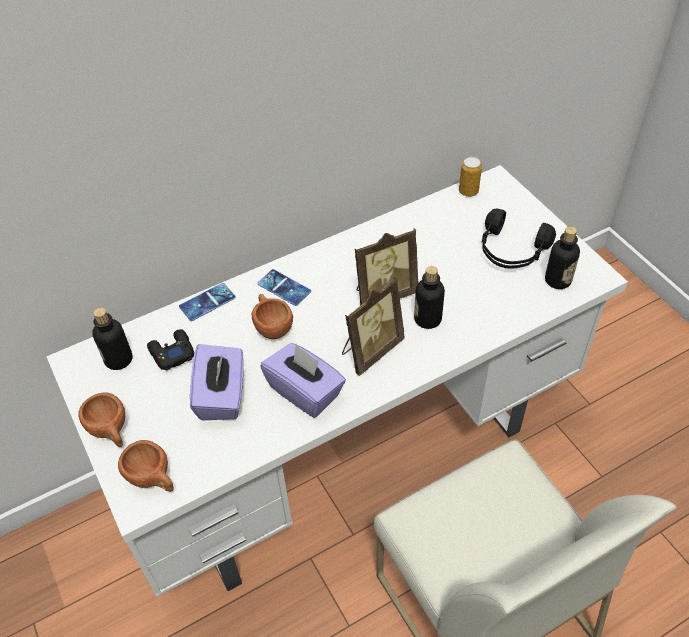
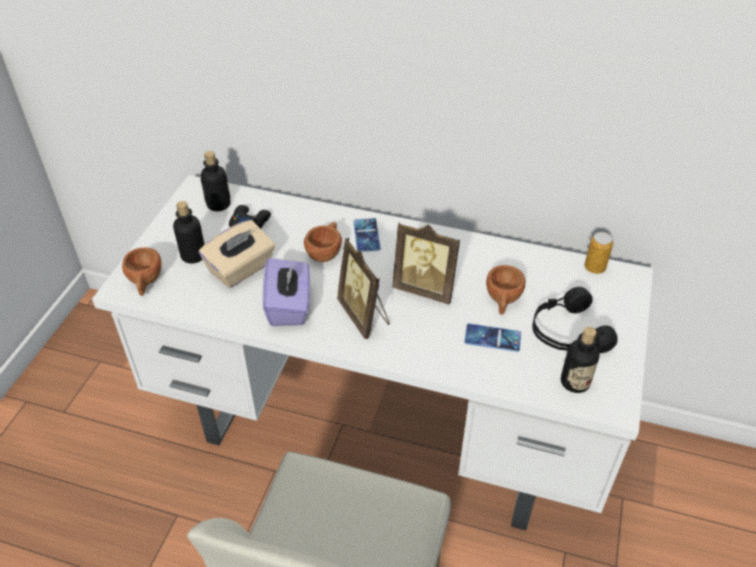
camera: 45 degrees right, 5 degrees down
(111, 431) = (162, 239): brown cup -> brown cup (503, 301)
(207, 302) = (309, 209): phone -> phone (492, 338)
(222, 396) = (241, 269): purple tissue box -> beige tissue box
(370, 350) = (364, 316): picture frame -> picture frame turned 60 degrees clockwise
(427, 319) = (432, 328): bottle -> bottle (193, 255)

